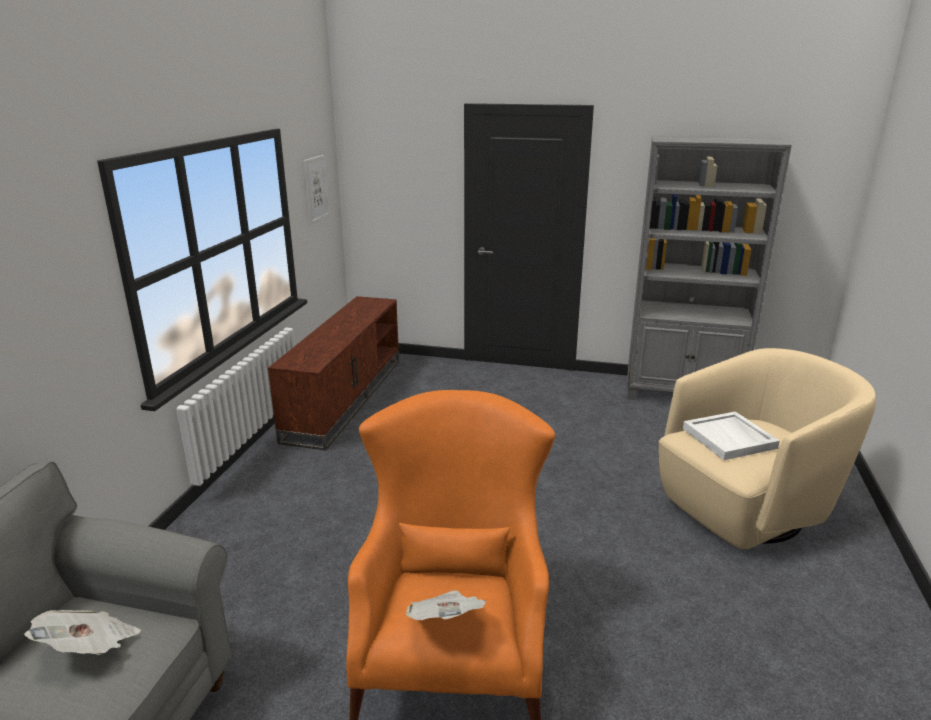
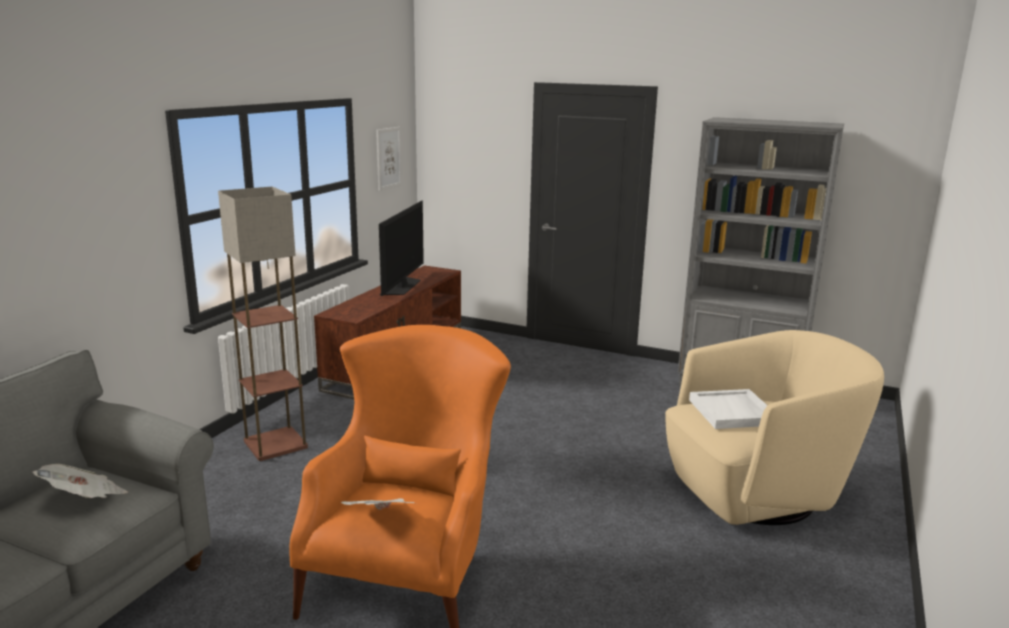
camera: 10 degrees right, 5 degrees down
(253, 513) = (276, 443): none -> floor lamp
(345, 323) = (402, 286): none -> television

